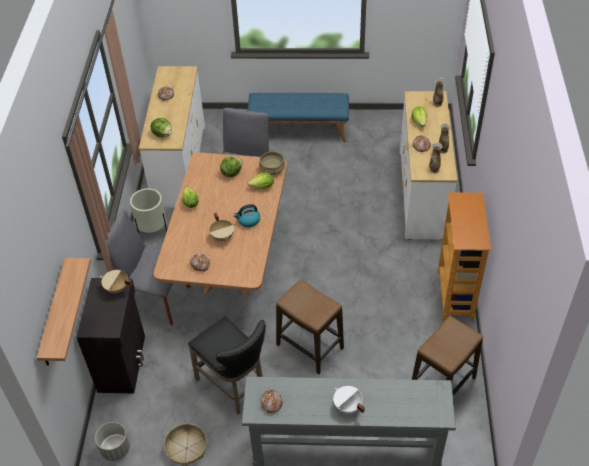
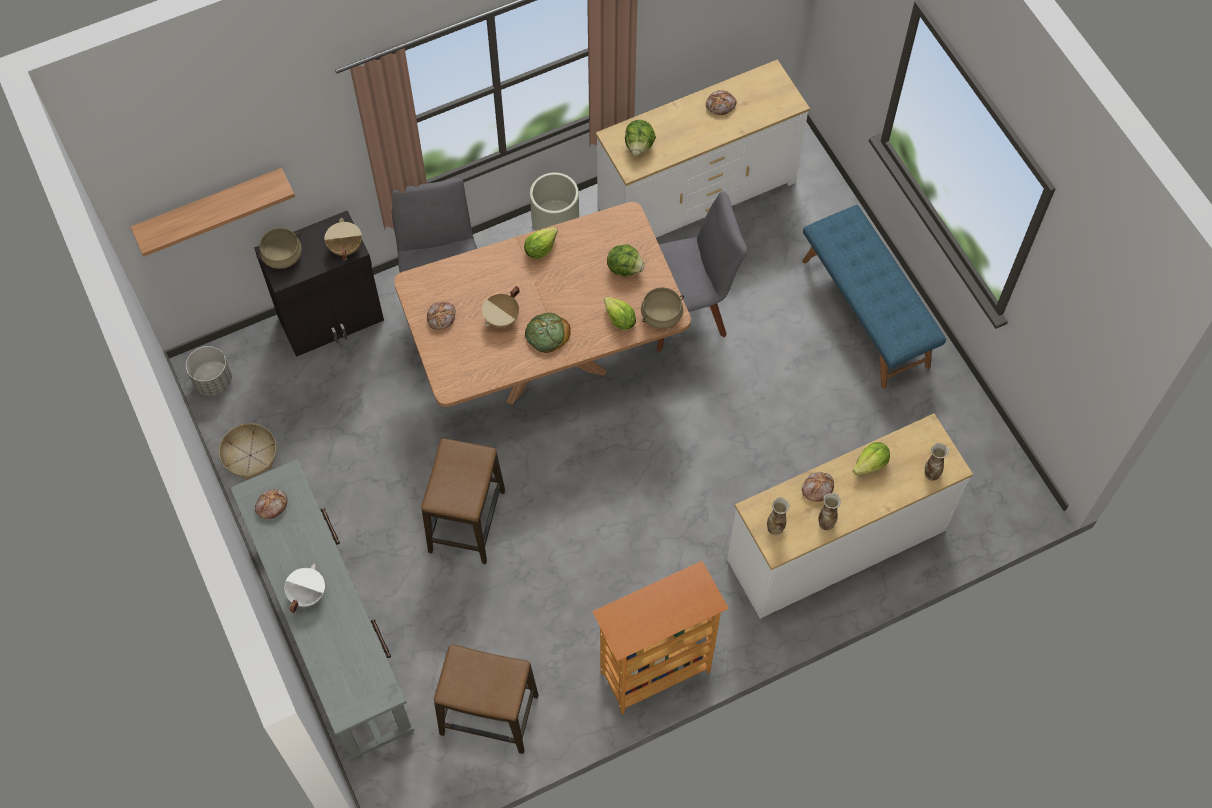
camera: 60 degrees right, 15 degrees up
(95, 323) = (282, 255): none -> beige cooking pot
(234, 387) = (359, 463): black stool -> none
(248, 221) = (547, 334): kettle -> bread

